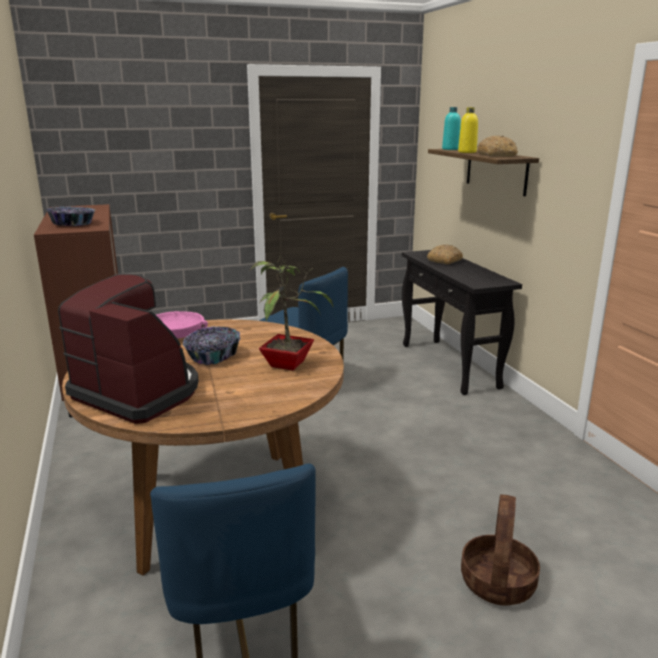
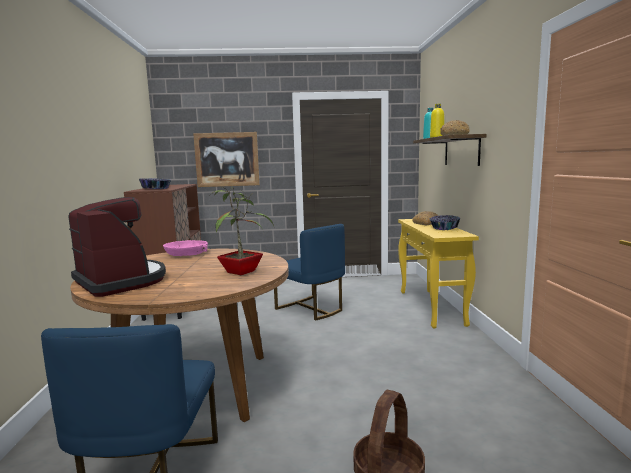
camera: 15 degrees right, 10 degrees down
(152, 165) = (227, 159): none -> picture
(212, 356) = (195, 265): bowl -> bowl (444, 228)
(449, 366) = (431, 307): black console table -> yellow console table

